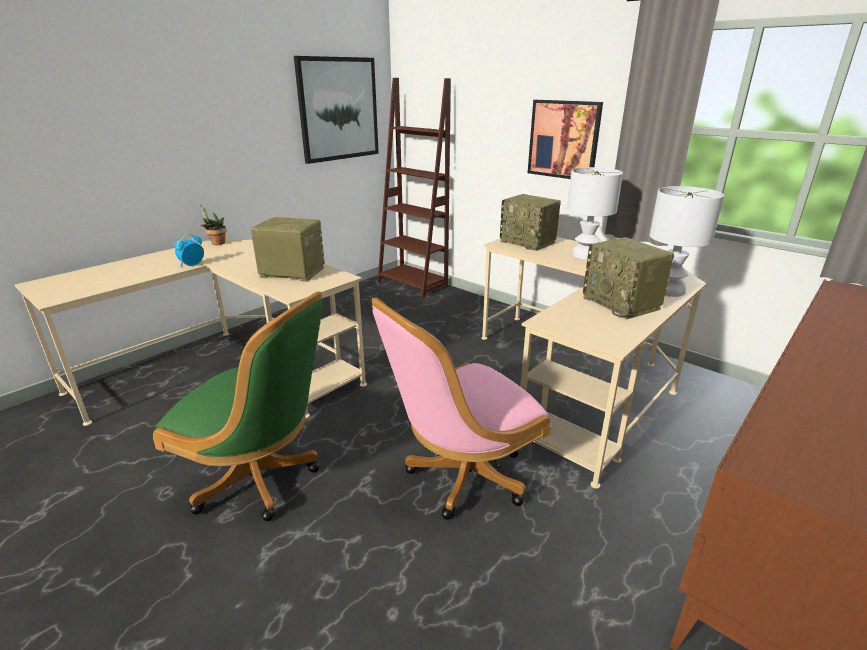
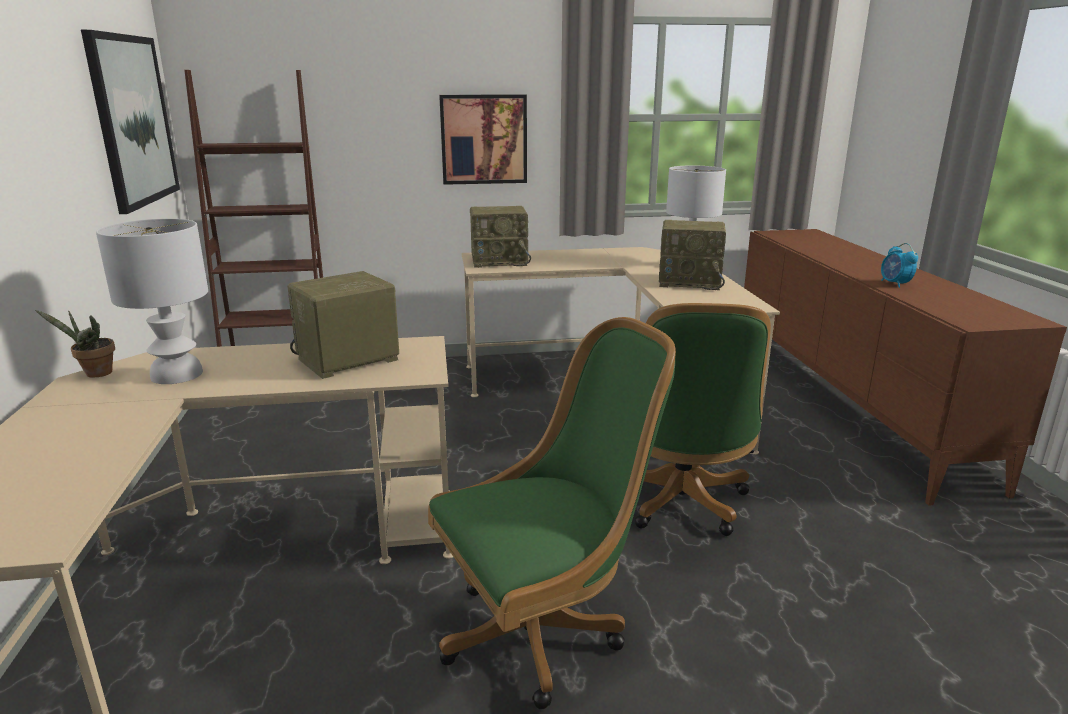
camera: 50 degrees left, 5 degrees down
(191, 265) = (156, 407): alarm clock -> alarm clock (895, 284)
(458, 481) = (682, 508): pink office chair -> green office chair
(584, 255) = (572, 258): white table lamp -> white table lamp (175, 374)

